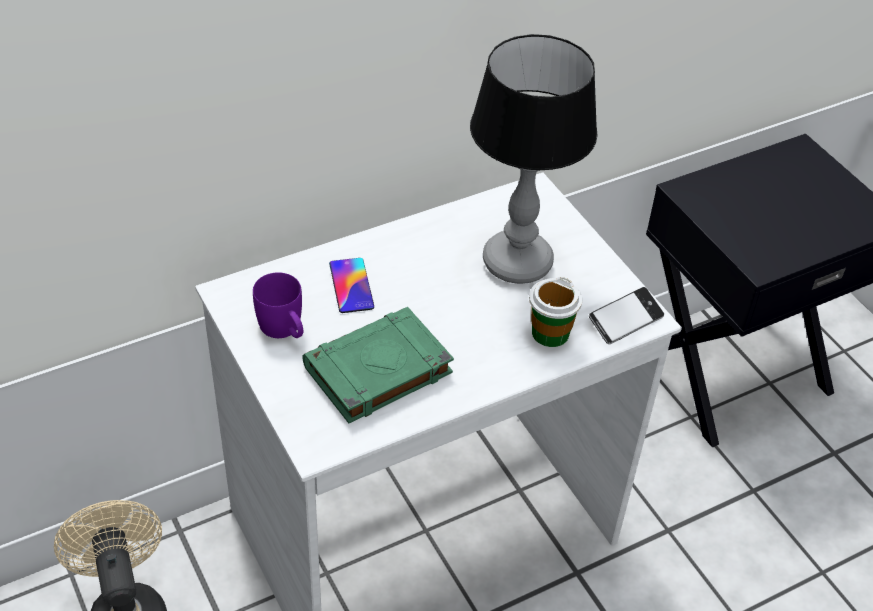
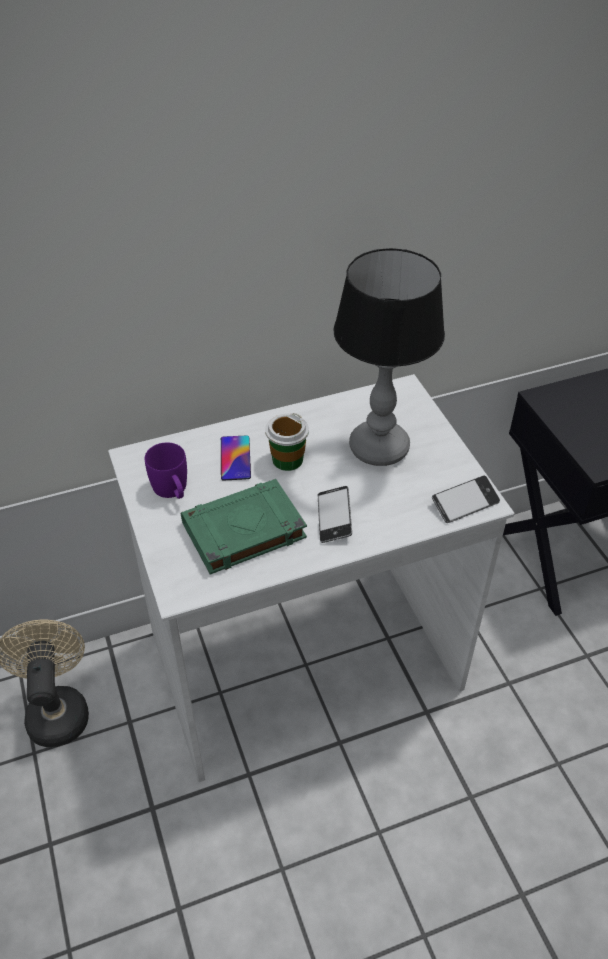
camera: 10 degrees right, 0 degrees up
(480, 348) = (334, 518): none -> phone
(550, 333) = (397, 510): cup -> cup (287, 460)

